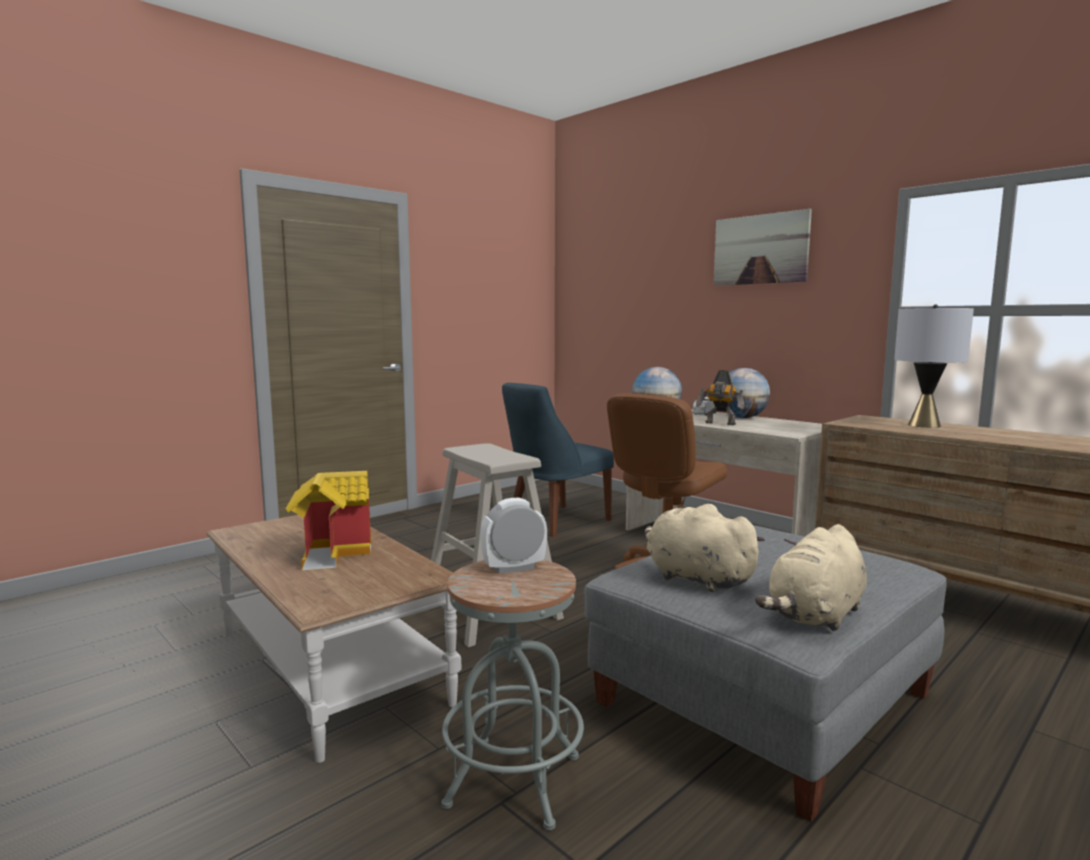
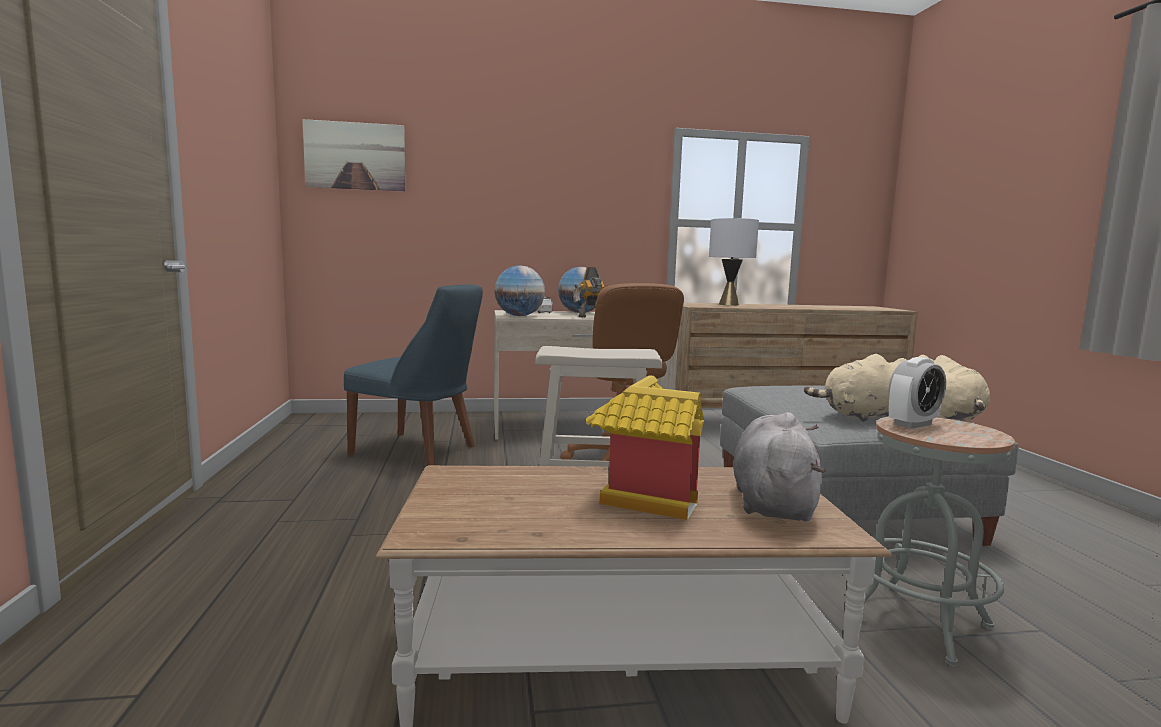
camera: 55 degrees left, 0 degrees up
(361, 584) = (772, 503): none -> grey plush toy
(514, 568) = (912, 424): alarm clock -> alarm clock turned 135 degrees counterclockwise
(555, 522) = (418, 451): blue chair -> blue chair turned 60 degrees counterclockwise
(760, 249) = (562, 159): picture -> picture (355, 156)

